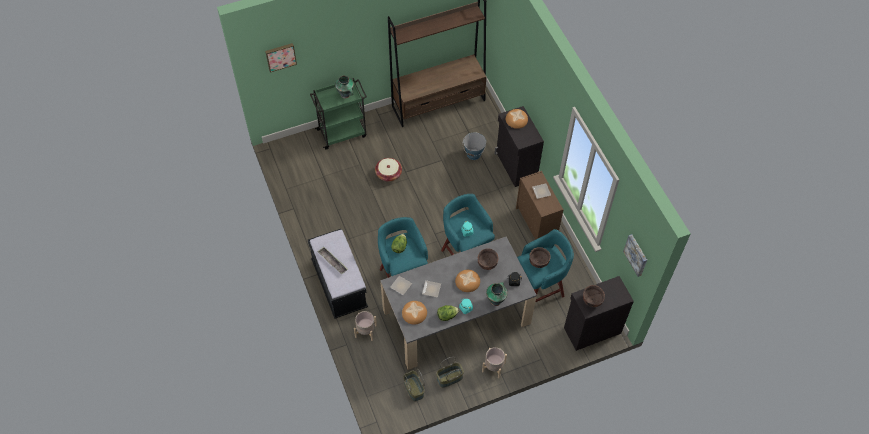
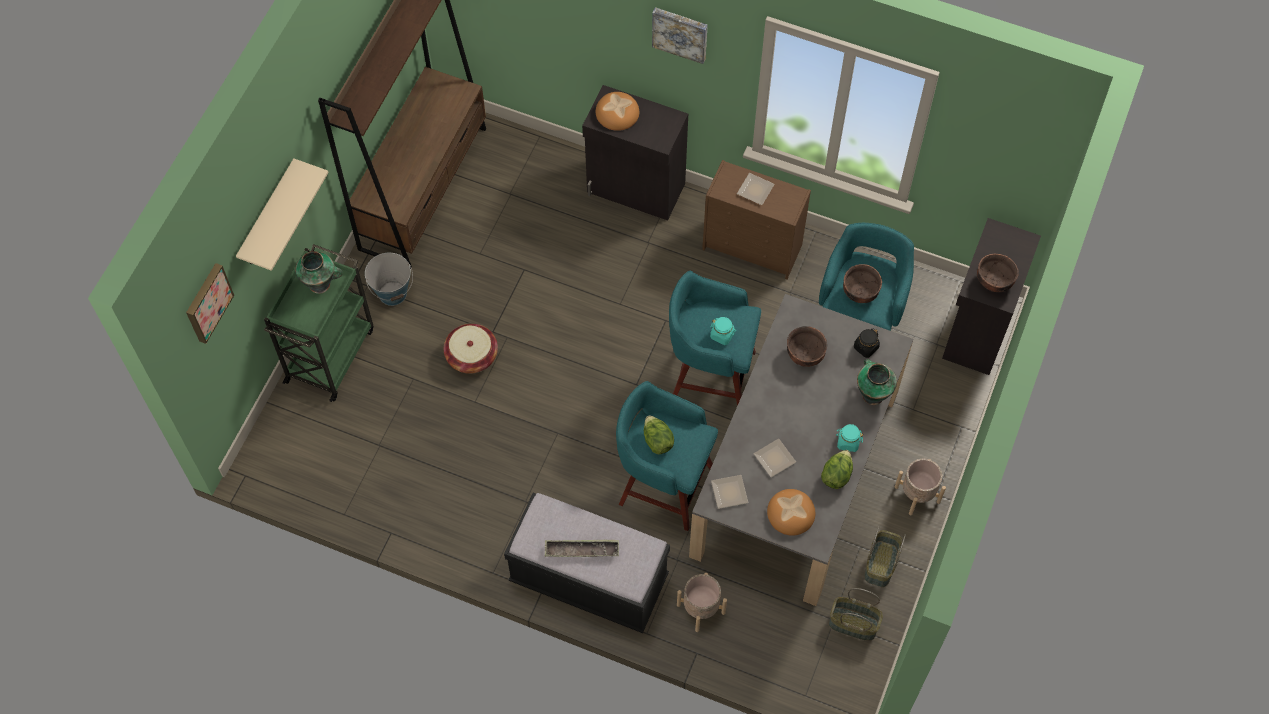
camera: 45 degrees left, 5 degrees up
(336, 47) = (268, 216): none -> beige shelf
(467, 281) = (808, 403): bread -> none
(474, 154) = (559, 221): bucket -> bucket (393, 293)
(636, 255) = (1025, 164): picture -> picture (680, 33)

